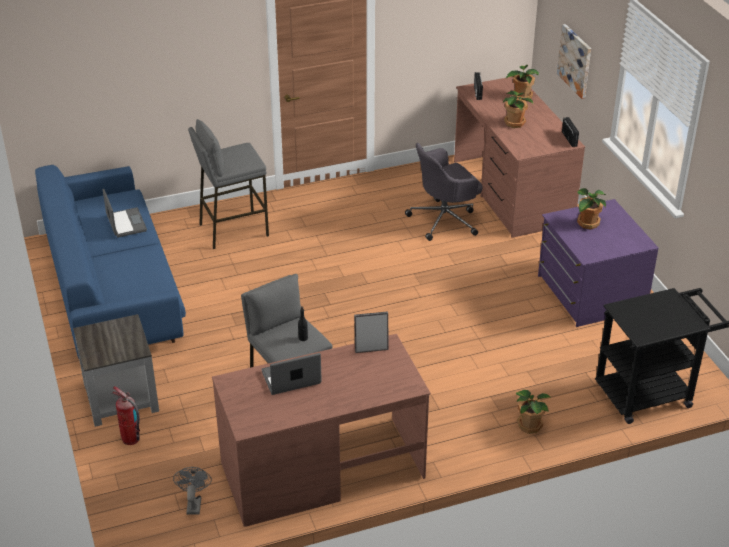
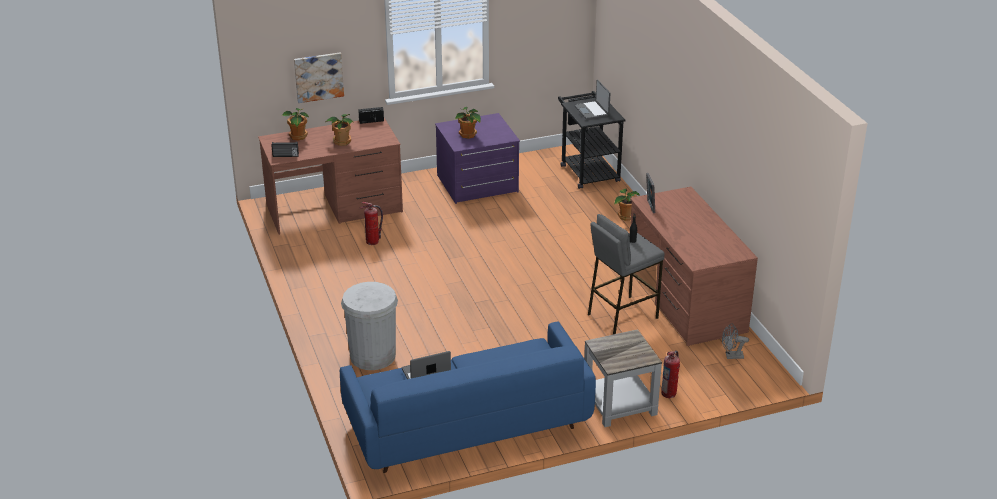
camera: 90 degrees left, 5 degrees down
(233, 229) = (372, 356): grey stool -> white trash can
(291, 378) = (688, 237): laptop -> laptop (592, 111)
(445, 220) = (372, 242): grey office chair -> fire extinguisher

